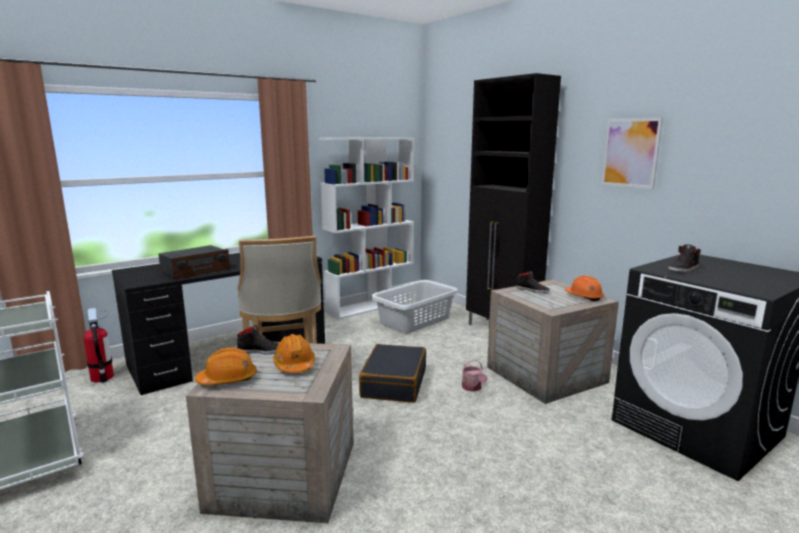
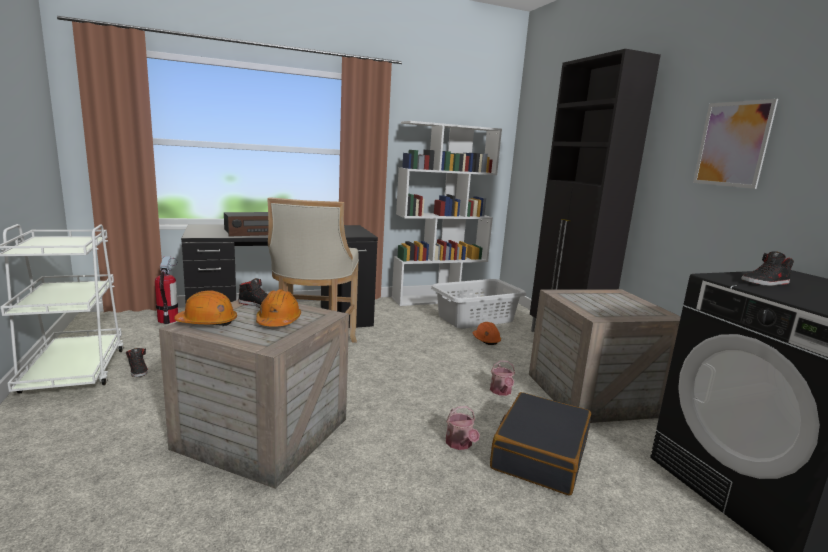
camera: 15 degrees right, 0 degrees up
(393, 383) = (420, 371): black suitcase -> black suitcase (539, 454)
(464, 443) = (460, 444): none -> watering can
(532, 290) = (589, 295): black shoe -> black shoe (138, 370)
(584, 296) = (648, 310): orange hard hat -> orange hard hat (486, 340)

